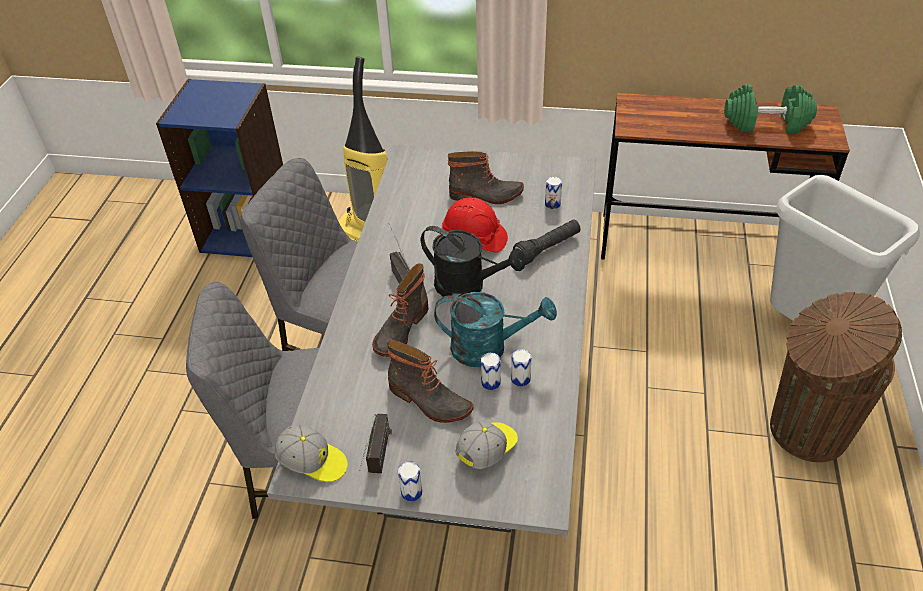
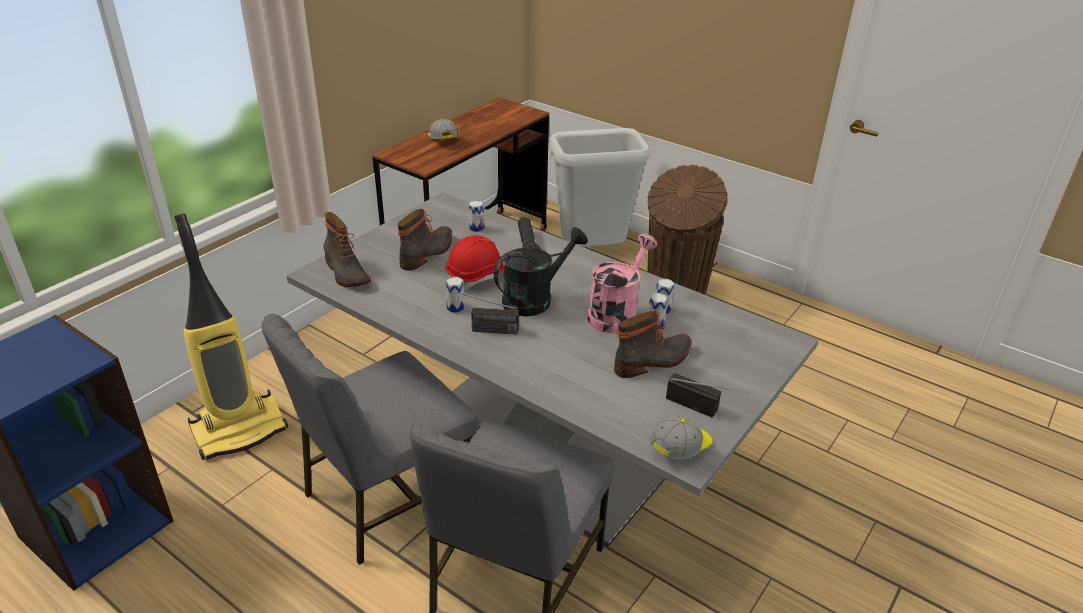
camera: 65 degrees left, 10 degrees down
(400, 329) = (555, 350): boot -> boot (345, 273)
(411, 492) = (746, 400): can -> can (455, 308)
(487, 450) = (724, 348): cap -> cap (442, 140)
(489, 348) = (616, 312): turquoise watering can -> pink watering can
(766, 123) = (487, 122): green dumbbell -> none

